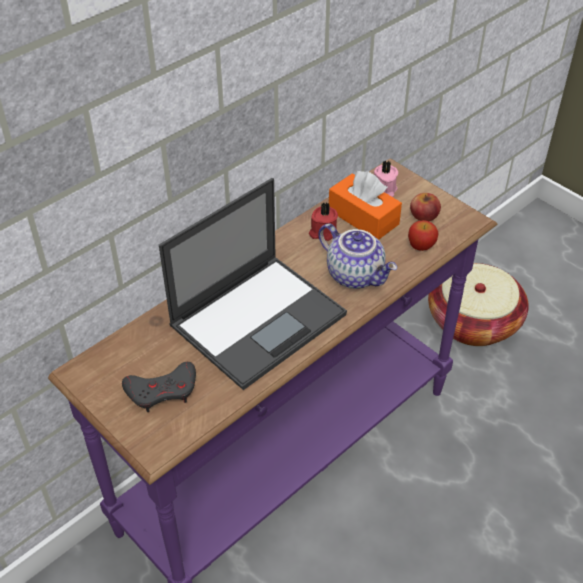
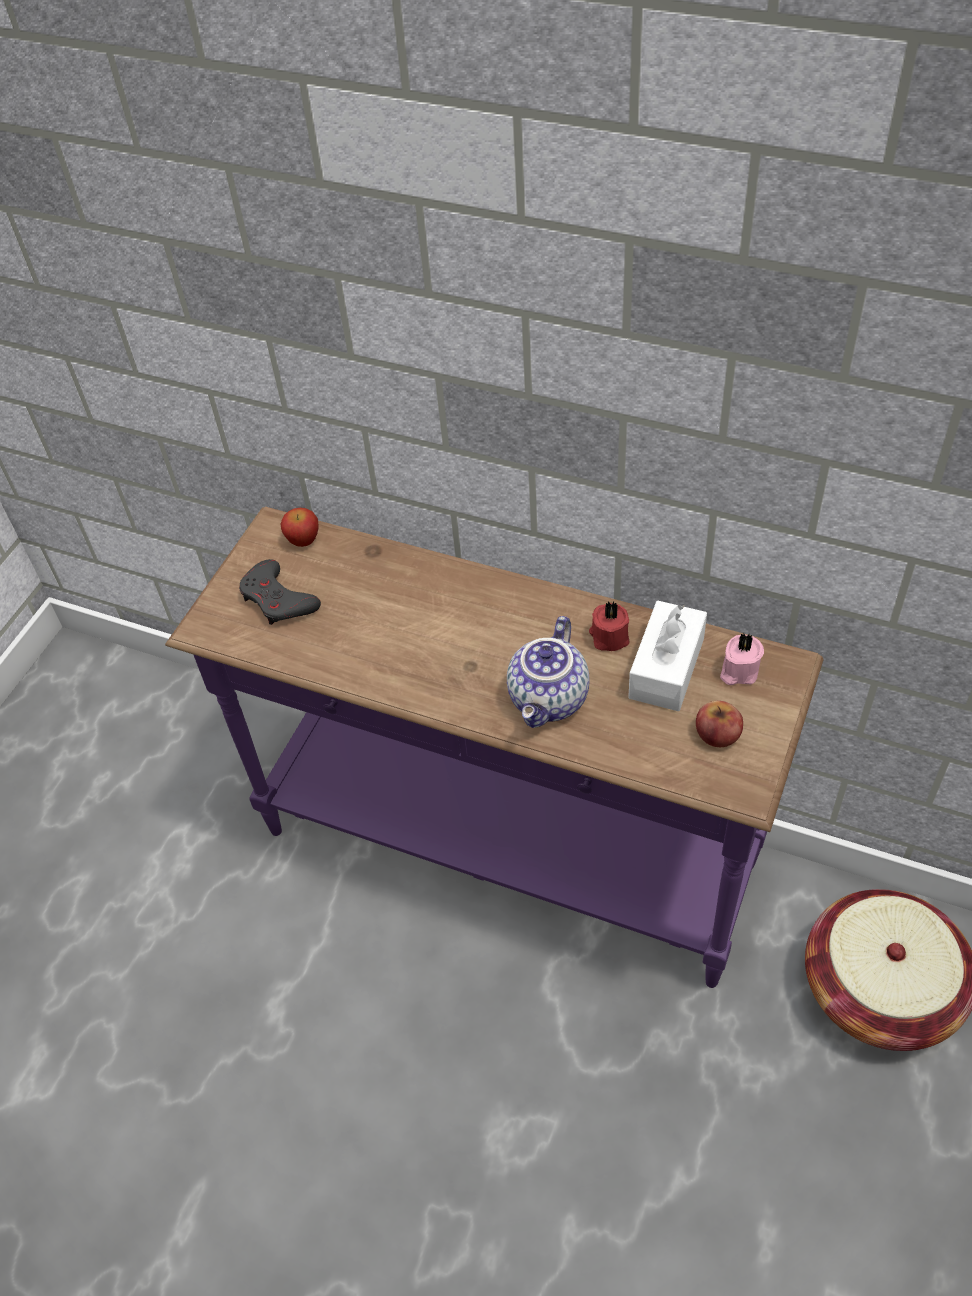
camera: 70 degrees right, 5 degrees up
(259, 319) = (422, 636): laptop -> none
(363, 217) = (666, 668): orange tissue box -> white tissue box
(421, 246) = (651, 751): apple -> apple (303, 540)

